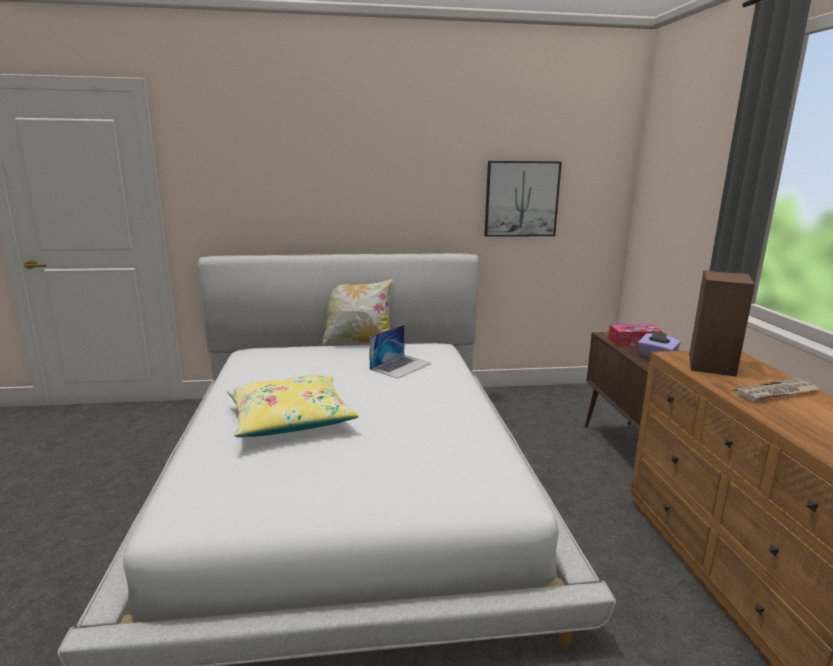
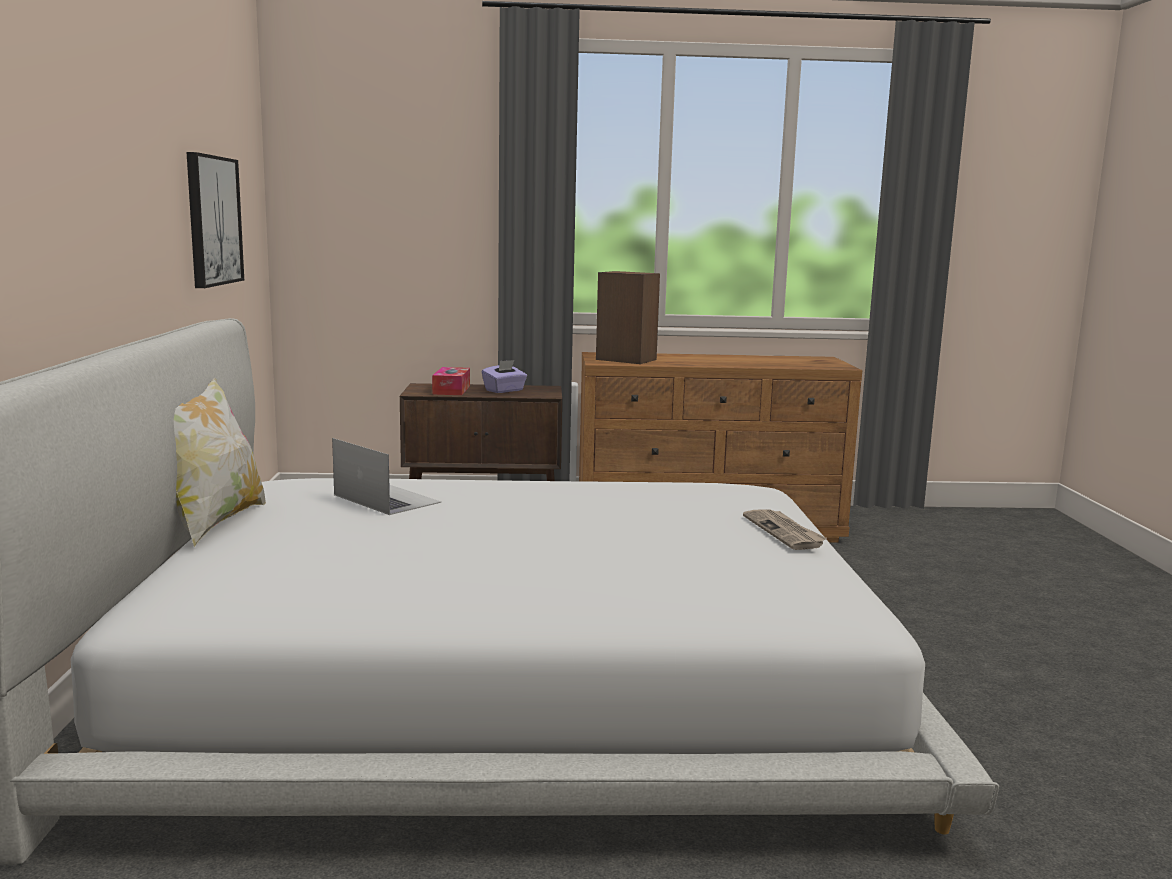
camera: 85 degrees left, 5 degrees down
(290, 419) = (580, 559): yellow pillow -> none
(776, 393) = (692, 359): newspaper -> newspaper (784, 532)

